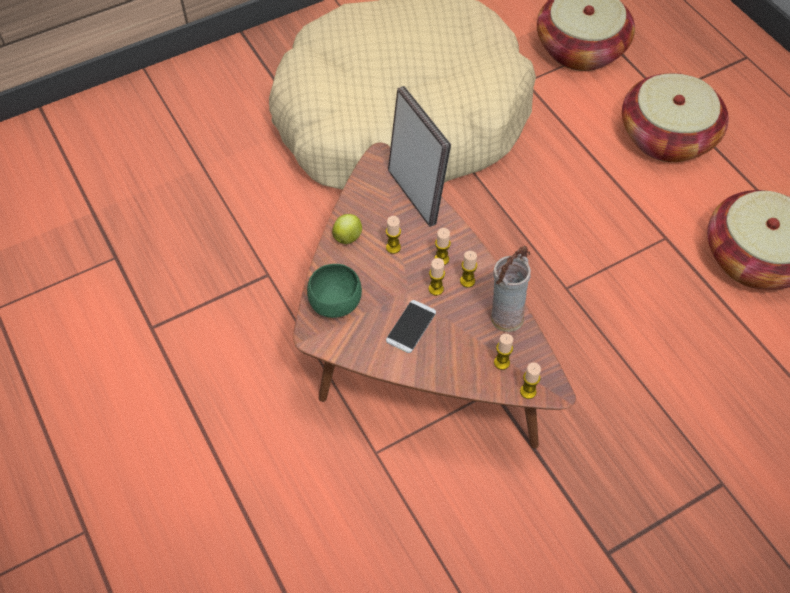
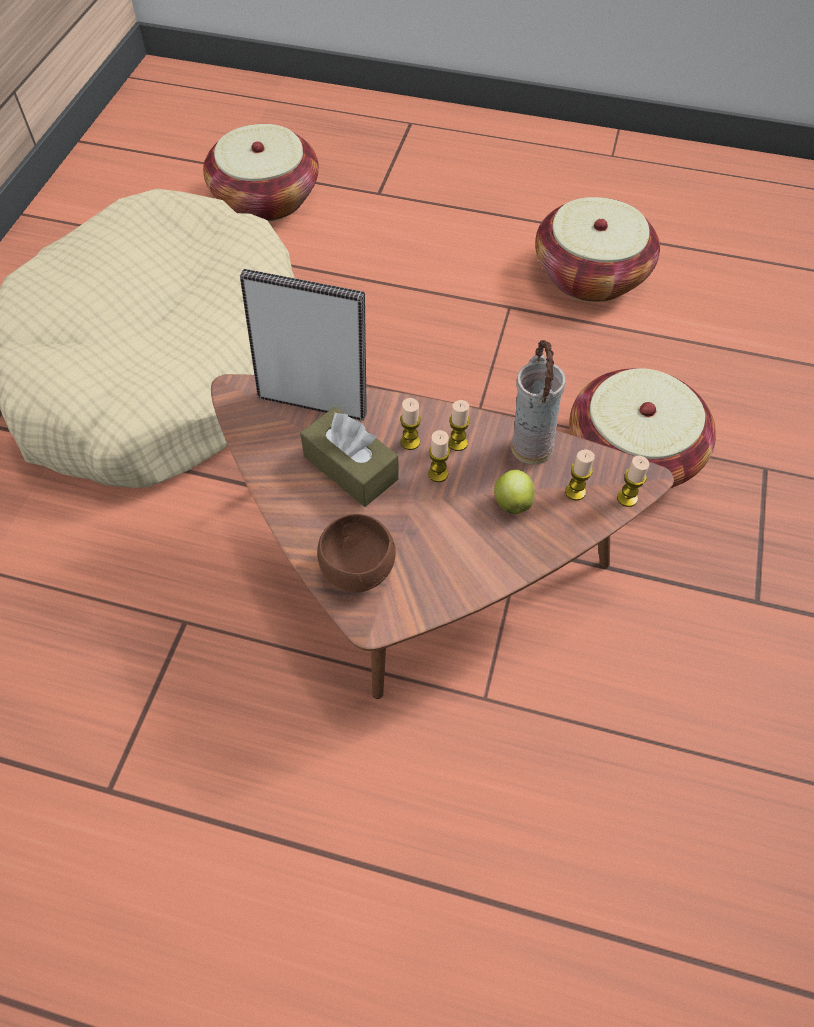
camera: 45 degrees left, 0 degrees up
(335, 302) = (355, 568): green bowl -> brown bowl
(348, 237) = (292, 493): apple -> apple (512, 502)
(393, 247) = (350, 467): candle -> brown tissue box
(411, 326) = (457, 529): phone -> none
(667, 137) = (419, 225): basket -> basket (632, 454)

